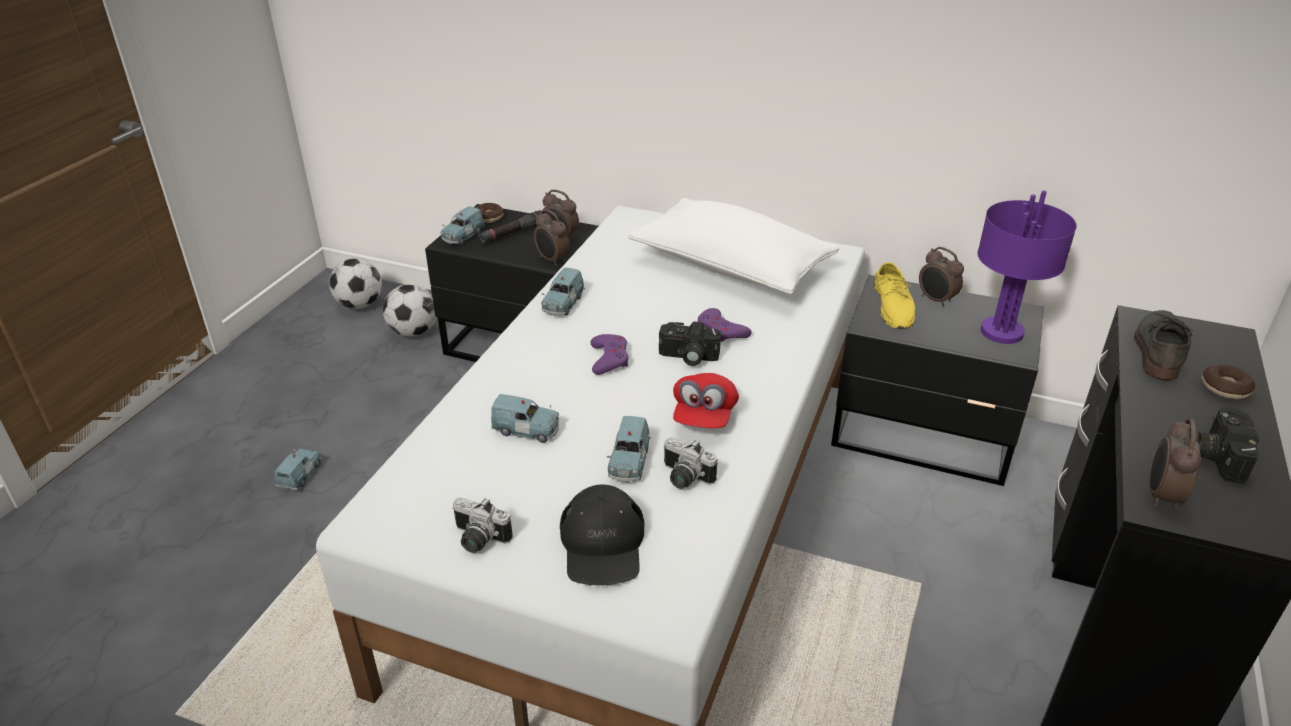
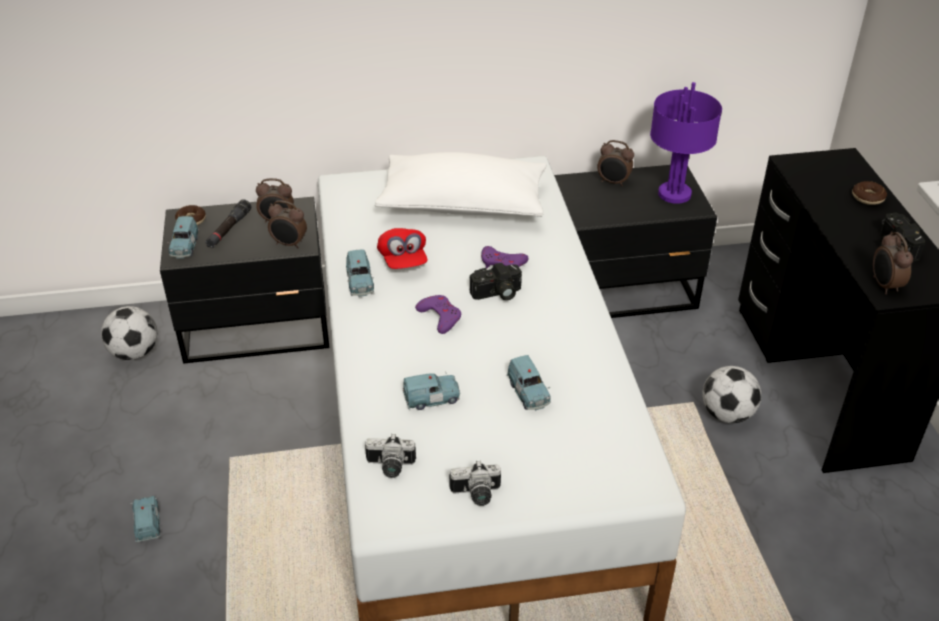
camera: 30 degrees left, 5 degrees up
(360, 305) = (53, 345): football -> football (727, 414)
(602, 544) = (564, 459): black cap -> none
(684, 478) = (575, 389): camera -> camera (390, 467)
(704, 416) = (549, 337): red cap -> red cap (403, 260)
(893, 306) = (588, 197): yellow shoe -> none
(1158, 349) = (814, 182): grey shoe -> none

